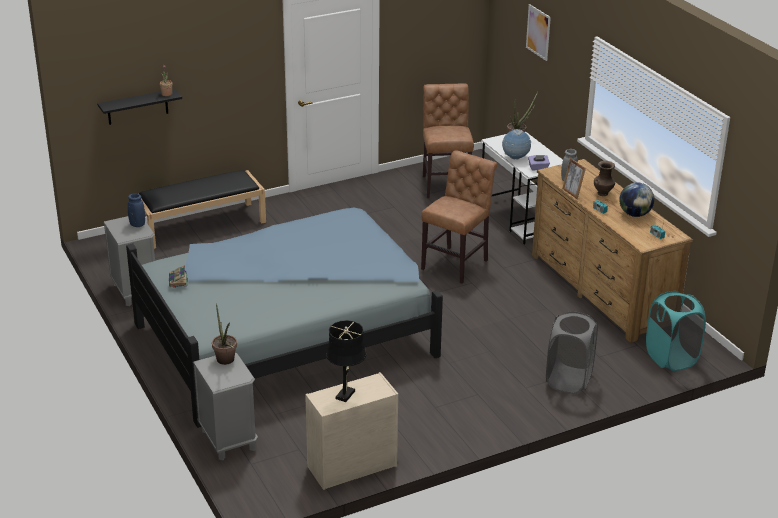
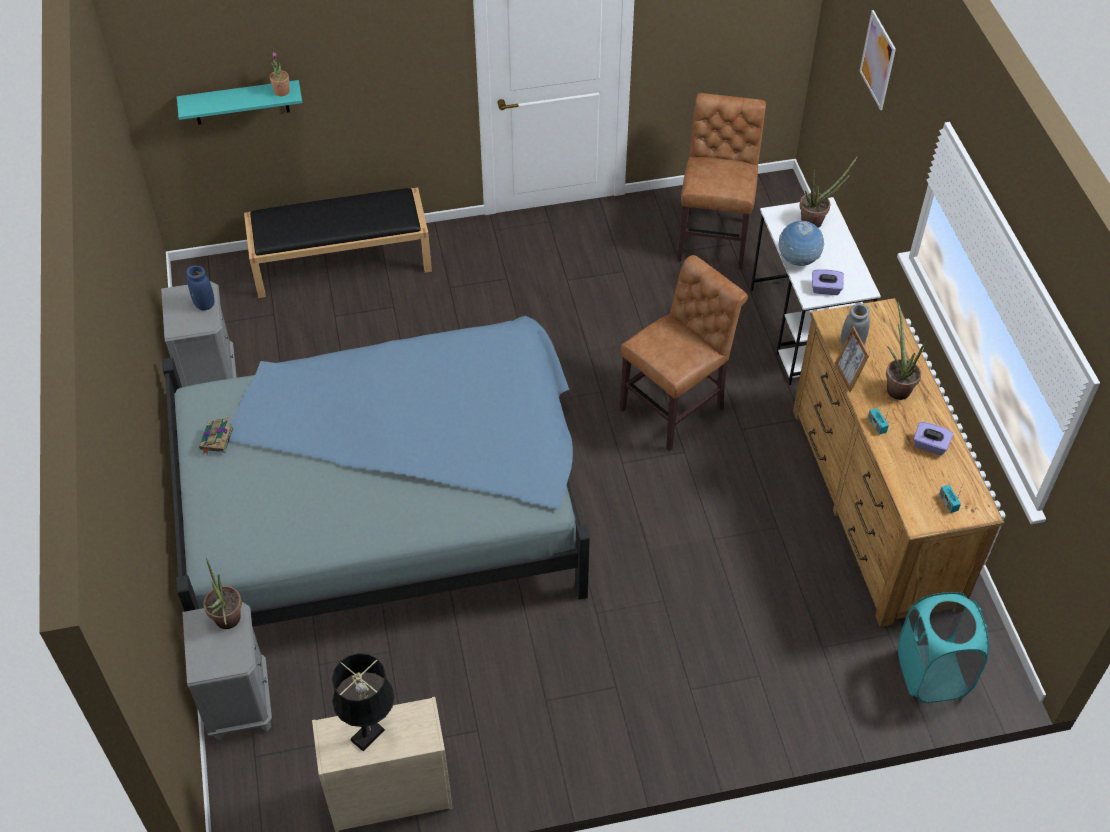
camera: 15 degrees right, 20 degrees up
(137, 107) = (241, 102): black shelf -> turquoise shelf
(569, 380) = (759, 687): grey laundry basket -> none
(603, 193) = (896, 386): brown vase -> potted plant
(635, 214) = (930, 445): globe -> purple tissue box

